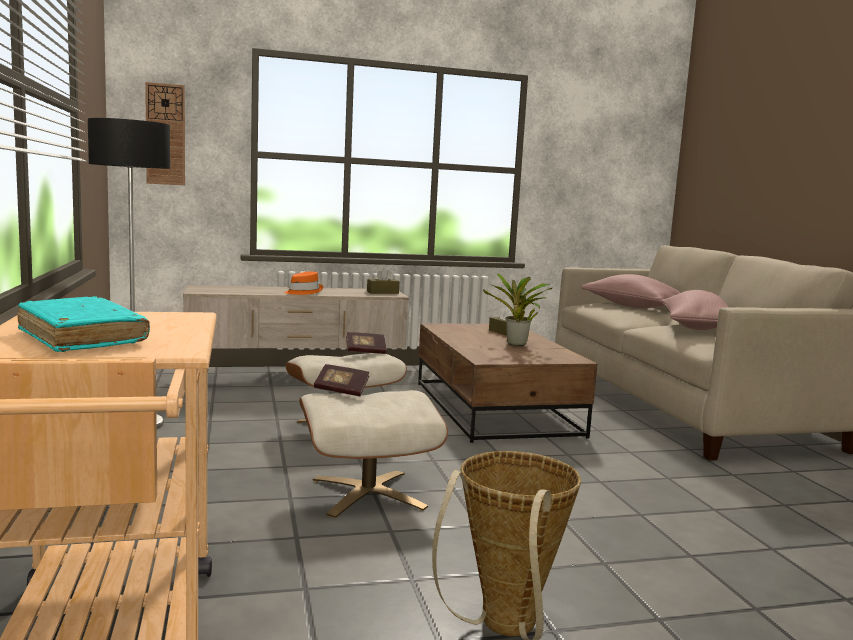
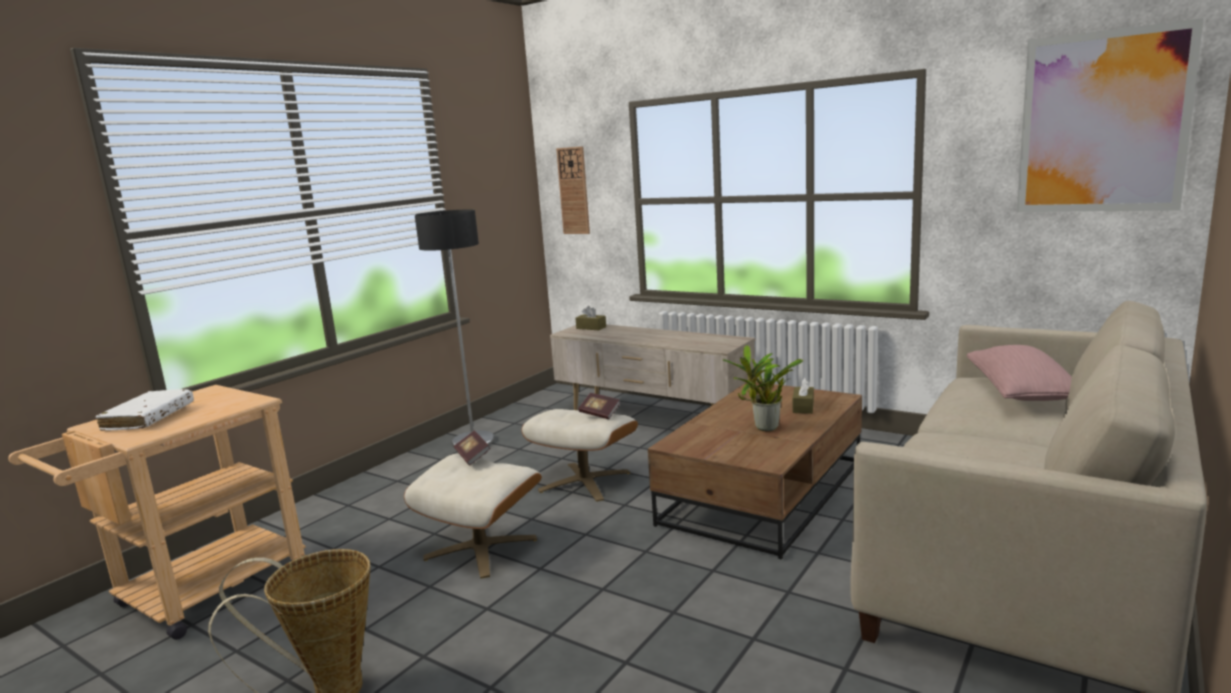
camera: 50 degrees right, 5 degrees up
(82, 338) = (149, 418): turquoise book -> white book
(303, 292) = (646, 338): orange hat -> none
(382, 292) = (721, 343): brown tissue box -> brown tissue box (591, 328)
(627, 133) = (1102, 123): none -> picture
(694, 327) = (982, 450): pink pillow -> none

